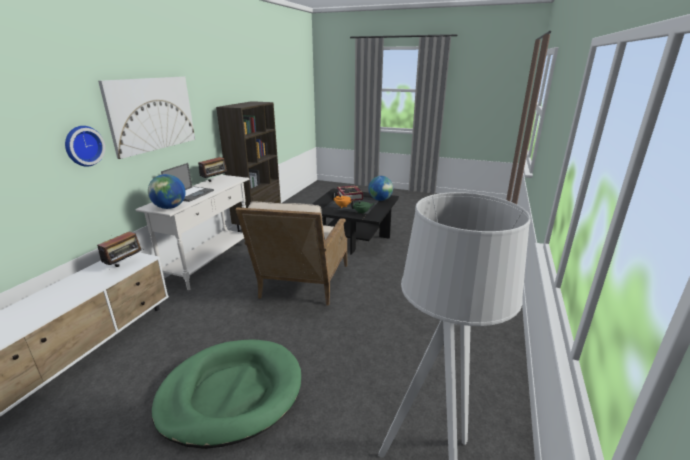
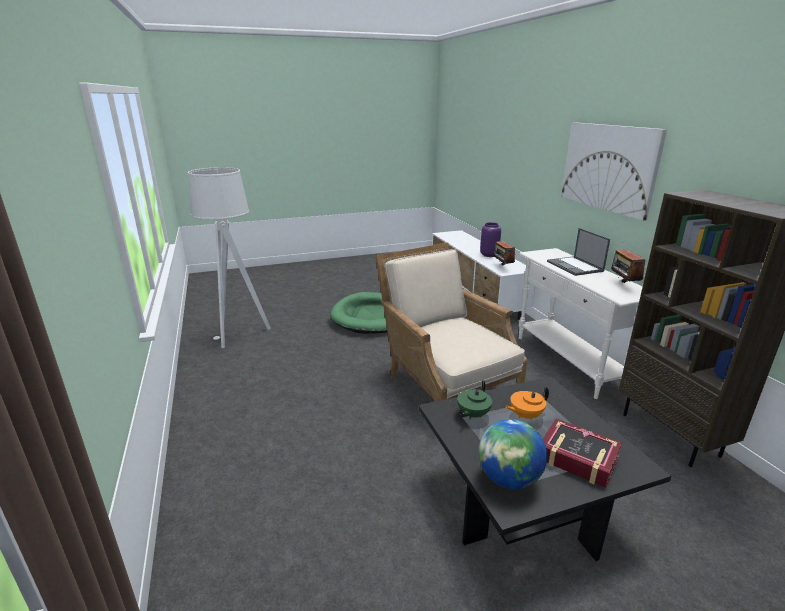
camera: 140 degrees right, 0 degrees up
(71, 288) = (489, 255): none -> purple vase
(83, 146) = (549, 174): wall clock -> none
(170, 207) = (538, 254): globe -> none

